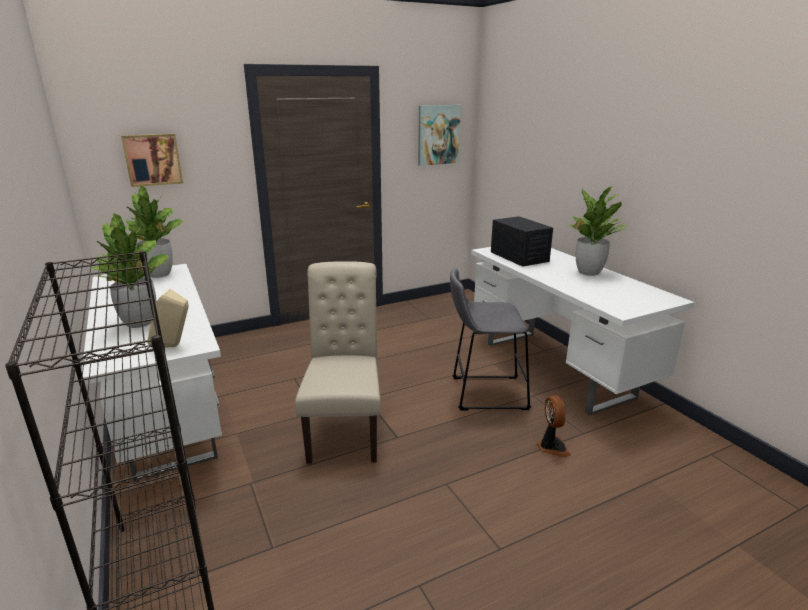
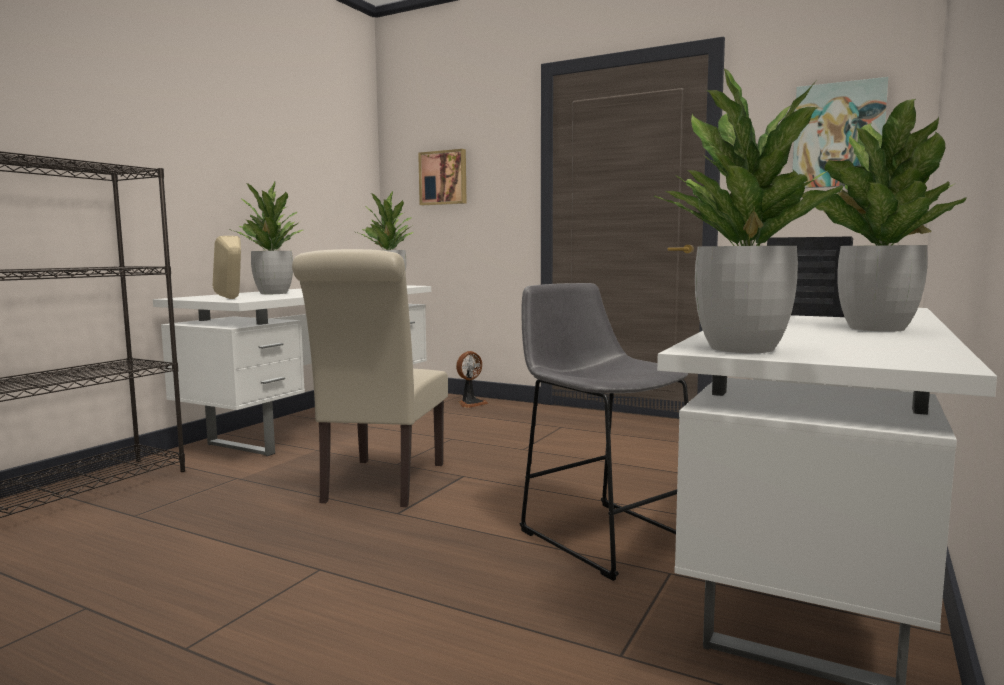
camera: 55 degrees right, 15 degrees down
(345, 429) = (380, 485): beige chair -> beige chair turned 135 degrees clockwise
(552, 447) = (520, 630): fan -> fan (470, 404)
(623, 306) = (742, 348): none -> potted plant

